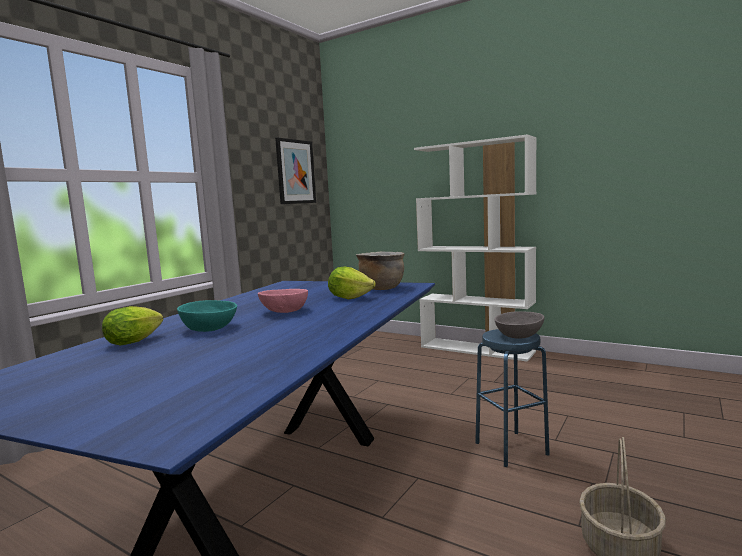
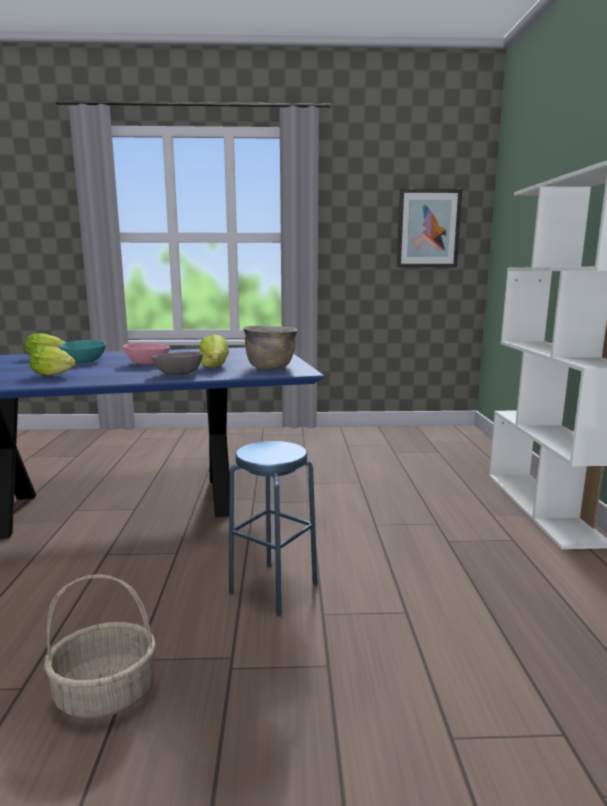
camera: 55 degrees right, 5 degrees up
(284, 338) = (55, 375): none -> lettuce
(519, 336) = (271, 455): grey bowl -> grey bowl (179, 374)

